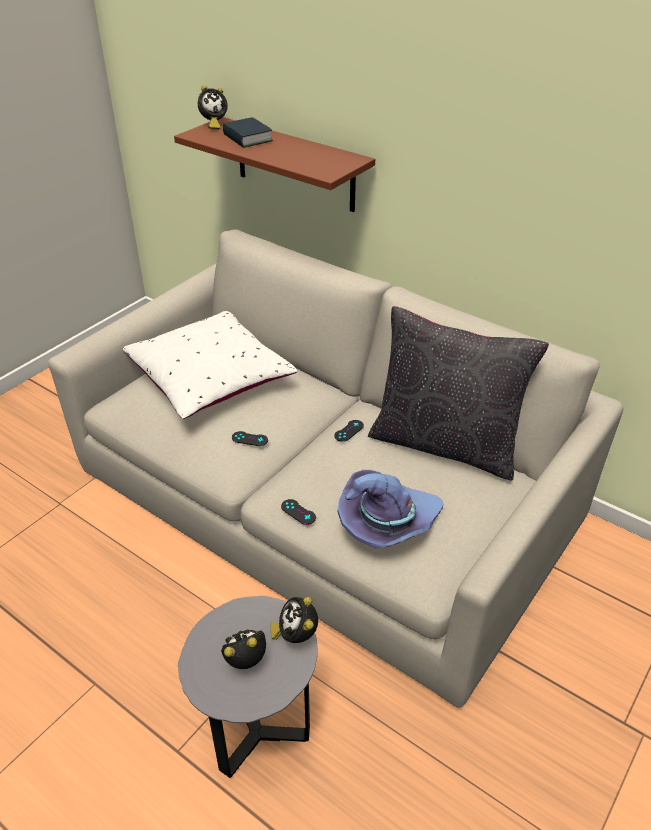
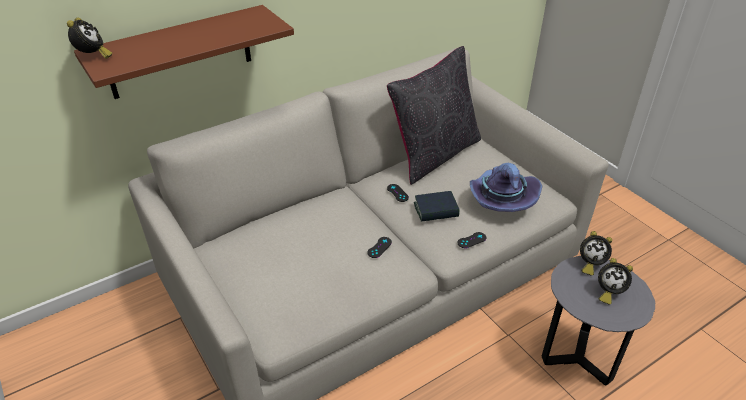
camera: 70 degrees left, 0 degrees up
(210, 379) = (284, 255): white pillow -> none
(247, 138) = (153, 45): book -> book (436, 210)
(247, 661) = (608, 292): alarm clock -> alarm clock turned 75 degrees counterclockwise

